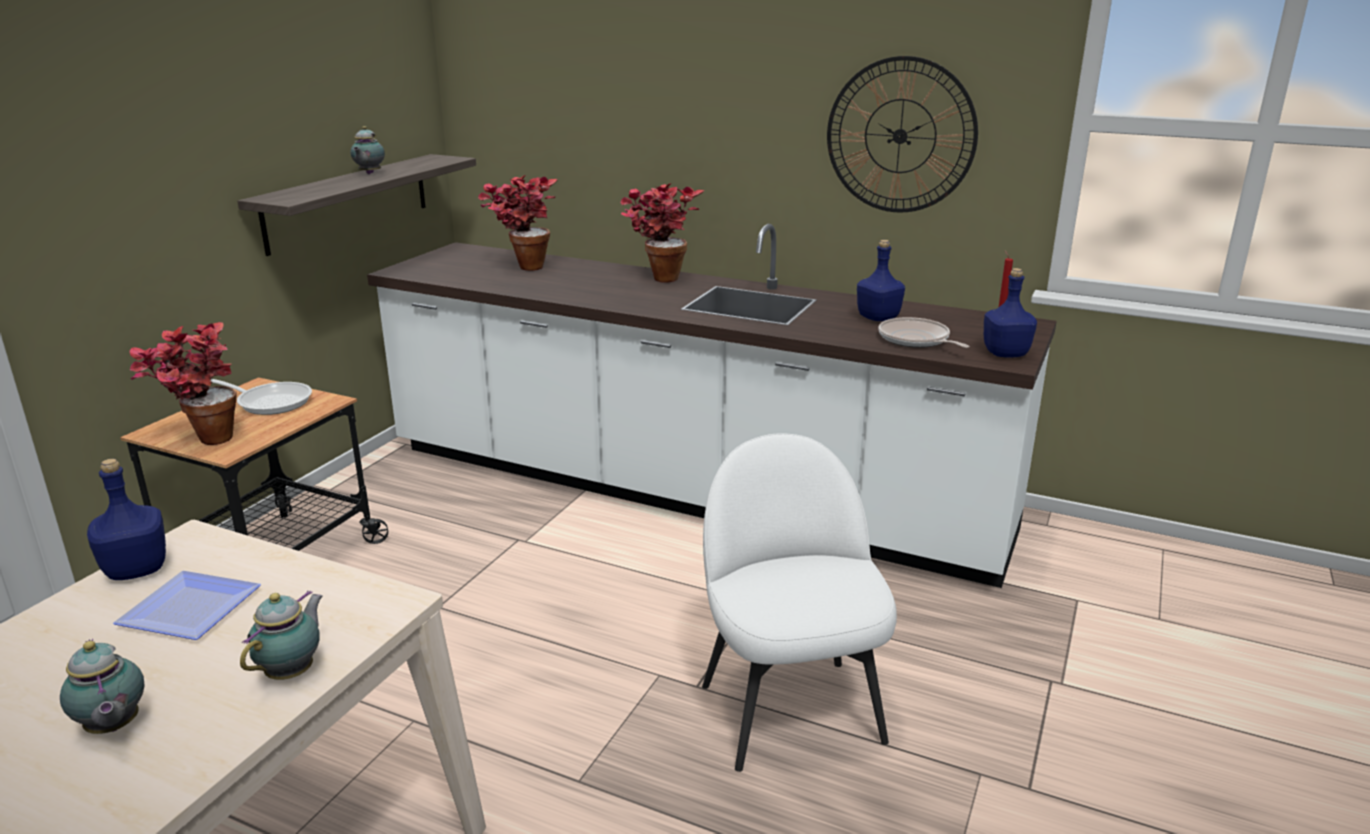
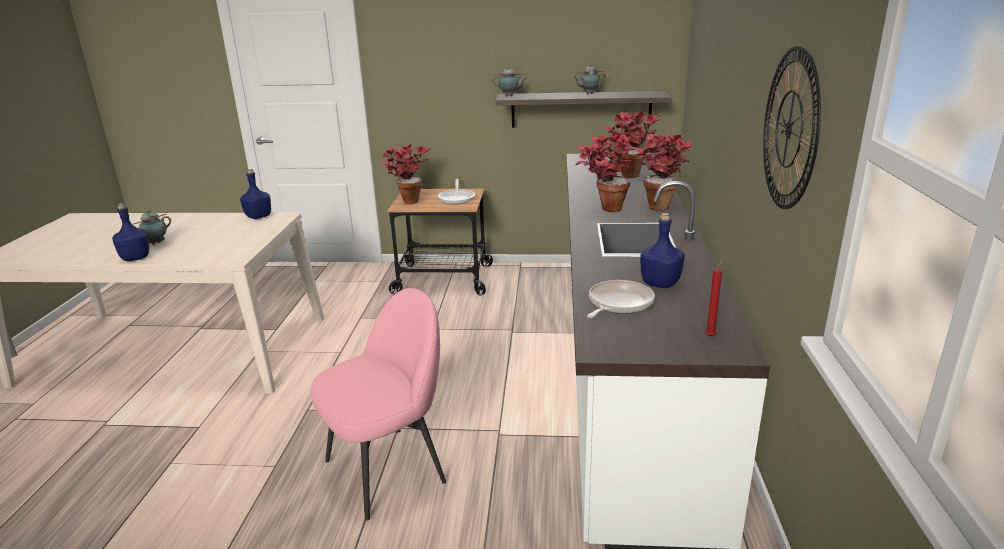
camera: 70 degrees right, 0 degrees up
(196, 608) = (231, 232): plate -> none
(293, 671) = (185, 257): teapot -> teapot (510, 96)
(639, 298) = (603, 209): none -> potted plant
(790, 709) = (388, 469): white chair -> pink chair
(1005, 353) = (624, 344): blue bottle -> blue bottle (136, 258)

